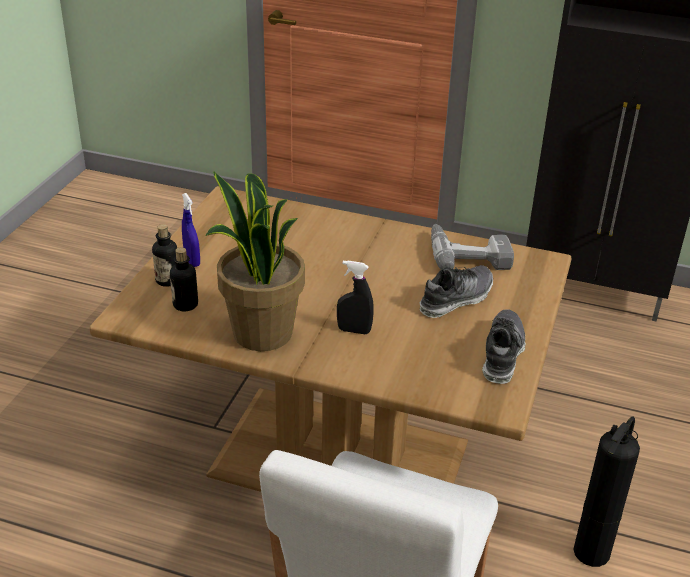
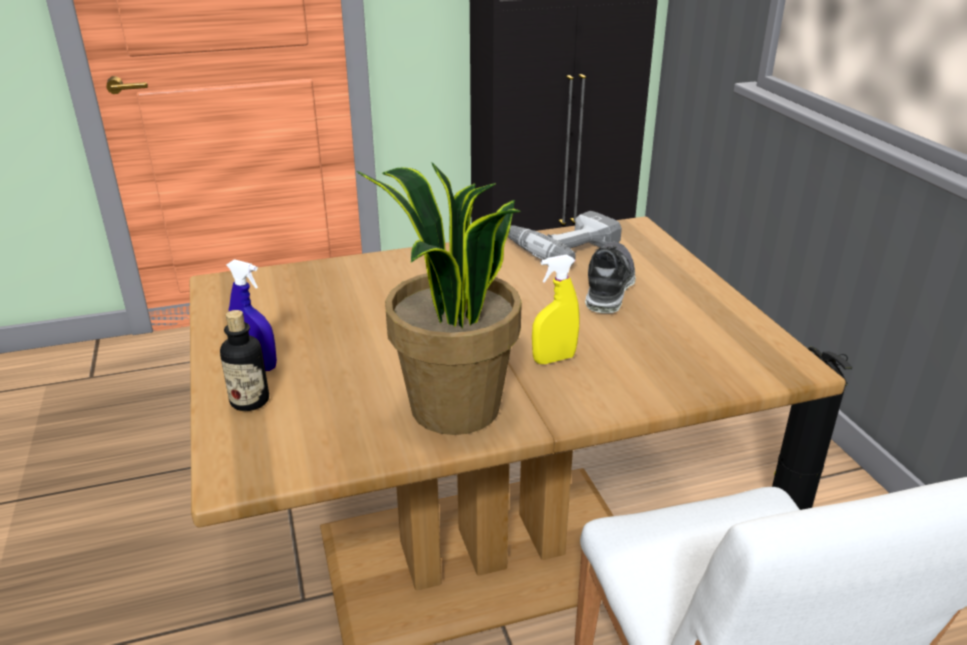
camera: 35 degrees left, 5 degrees down
(185, 305) = (311, 419): bottle -> none
(354, 330) = (554, 359): black spray bottle -> yellow spray bottle
(502, 353) = (721, 318): shoe -> none

